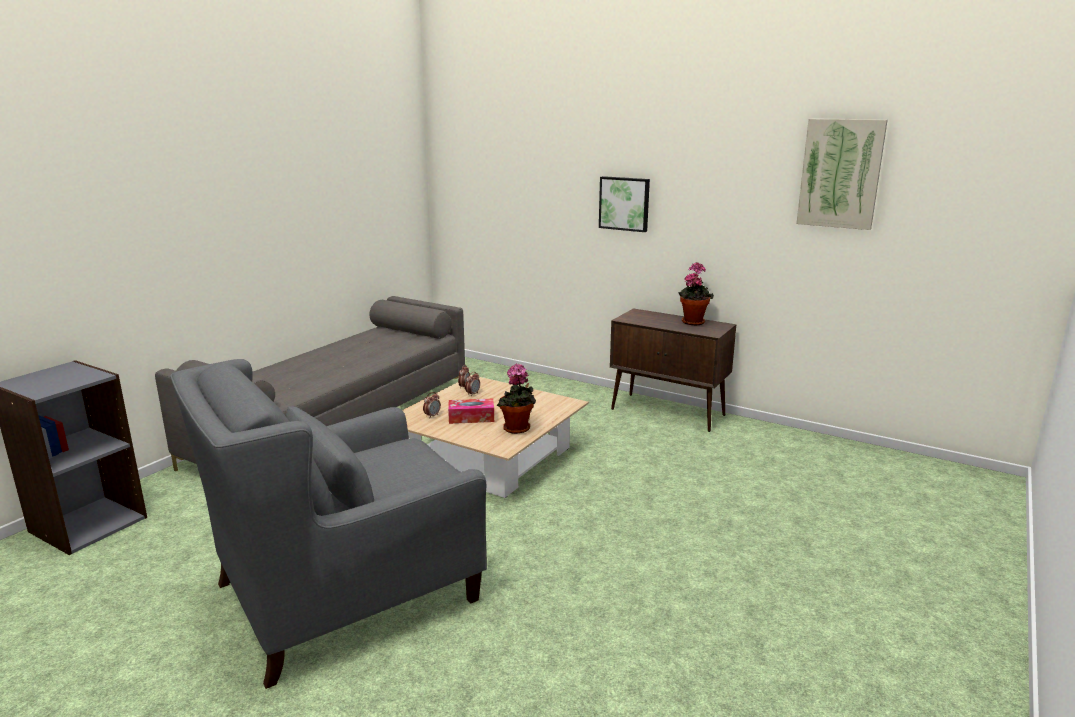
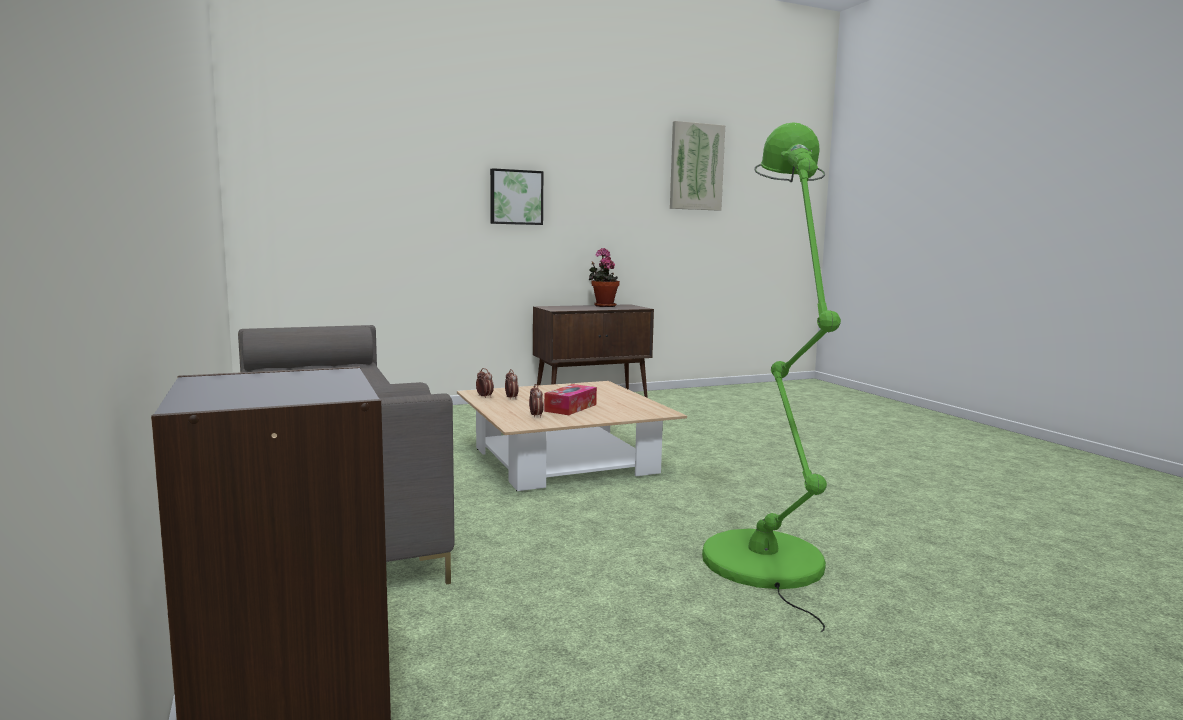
camera: 55 degrees left, 10 degrees down
(347, 591) = (767, 568): grey armchair -> green floor lamp
(517, 429) = (629, 403): potted plant -> none

